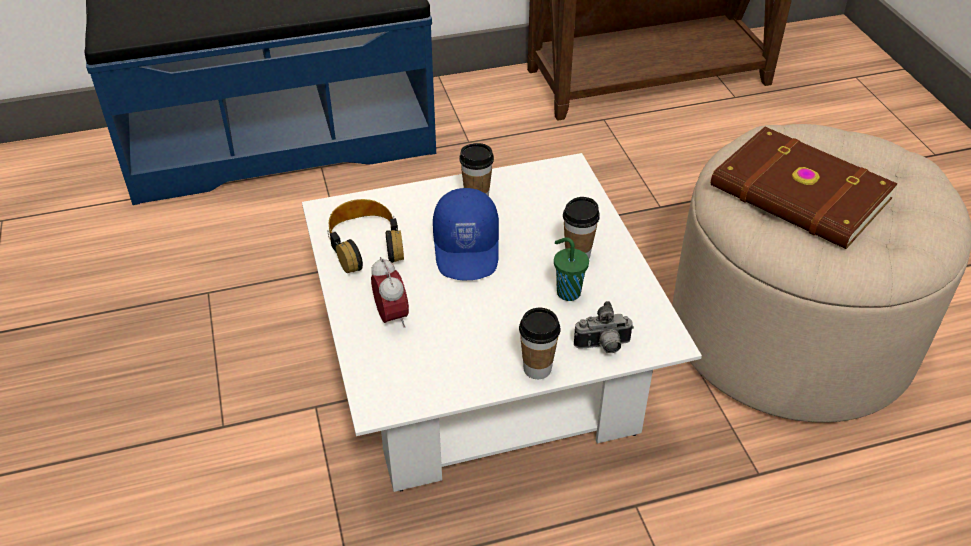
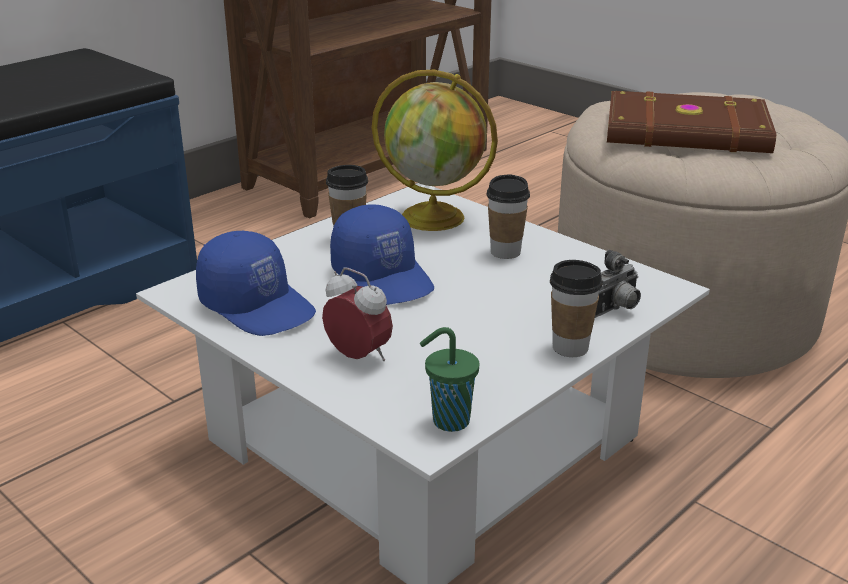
camera: 30 degrees left, 15 degrees down
(365, 244) = (258, 306): headphones -> blue cap
(557, 198) = (435, 217): none -> globe
(567, 292) = (528, 281): green cup -> green cup (448, 421)

